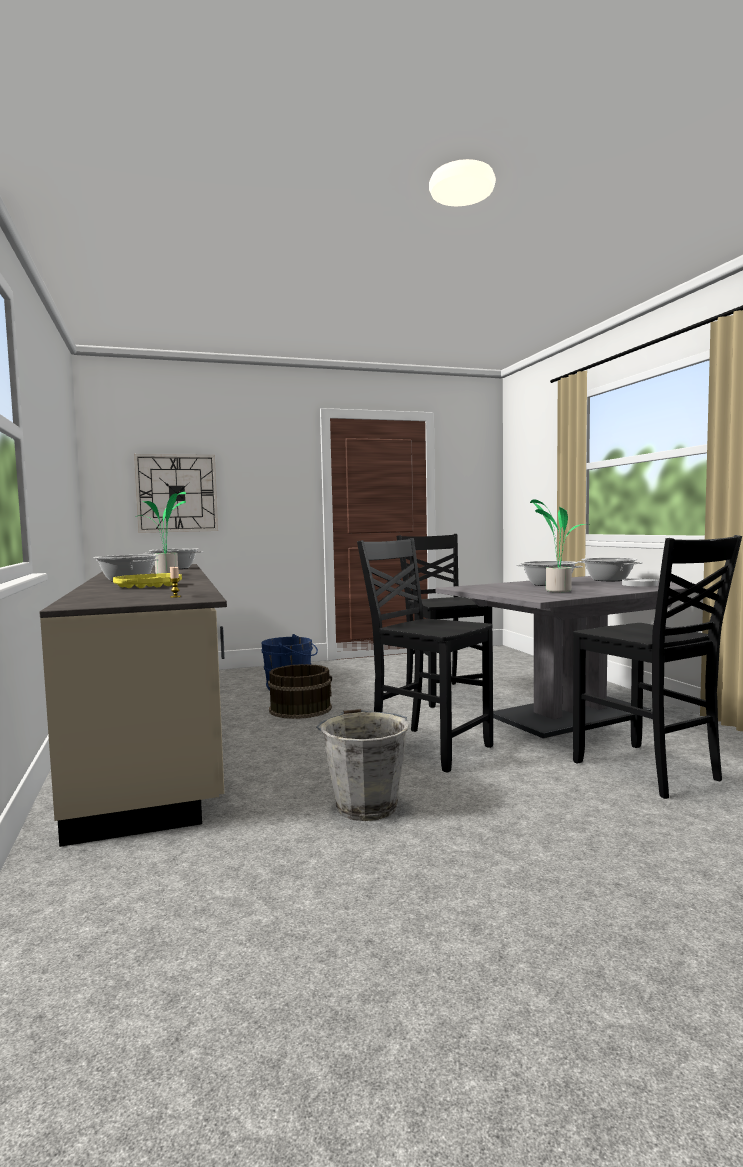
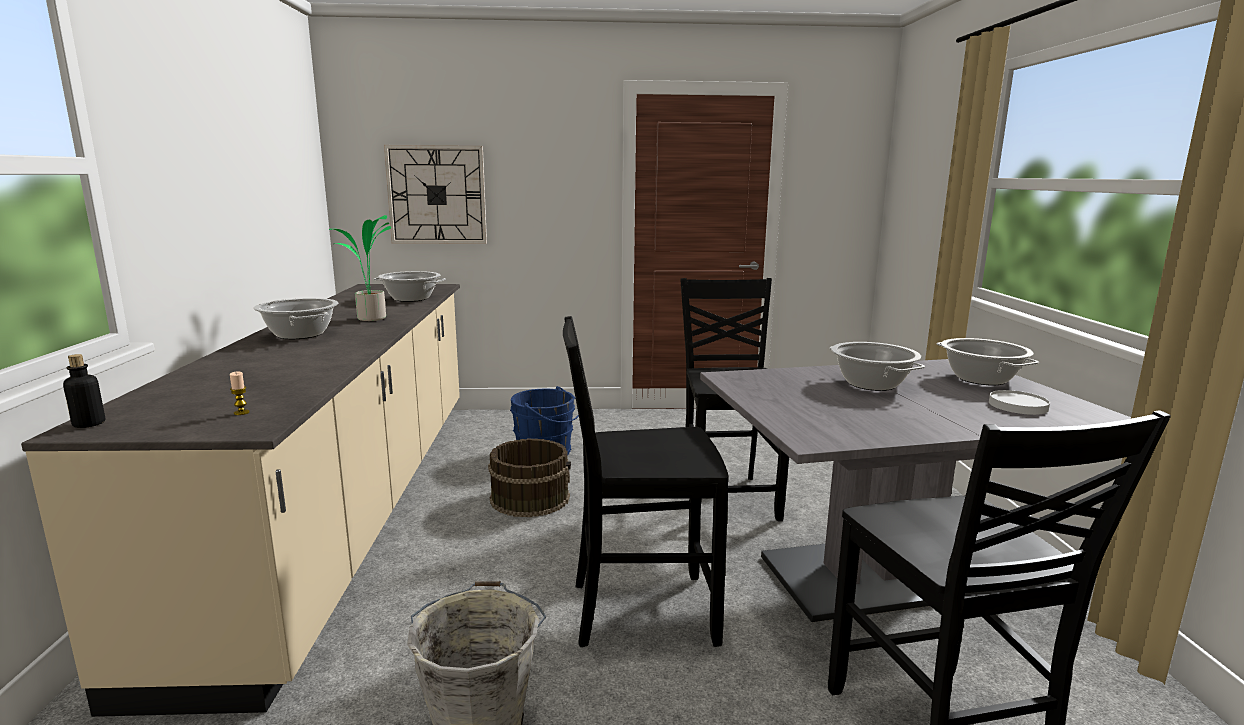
camera: 15 degrees right, 10 degrees up
(71, 604) = (89, 424): none -> bottle
(148, 586) = (283, 361): yellow tray -> none
(428, 747) = (639, 610): black chair -> black chair turned 60 degrees counterclockwise
(557, 591) = (863, 412): potted plant -> none

